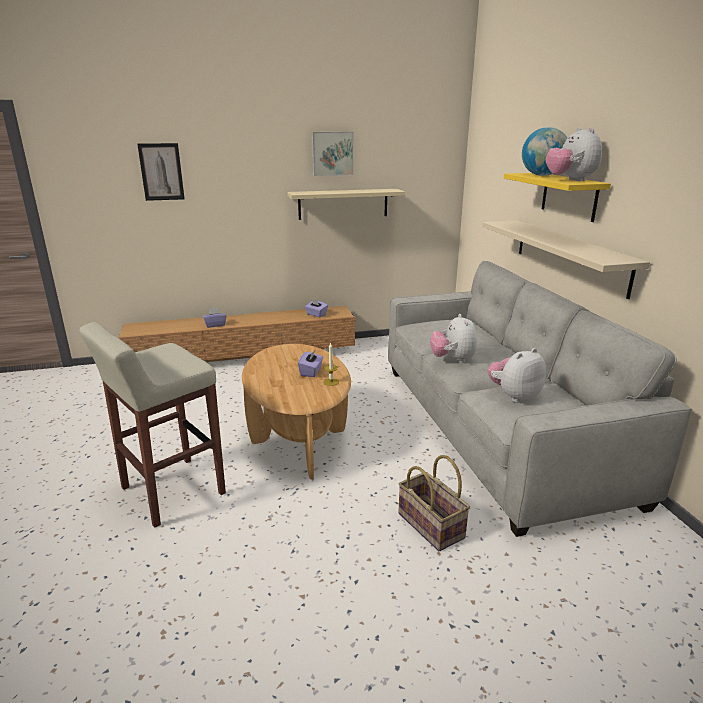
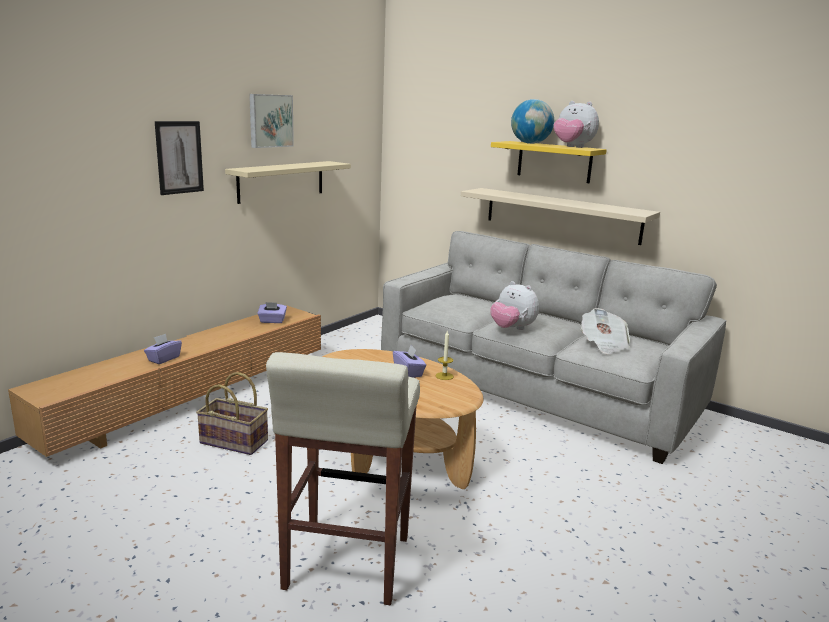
camera: 40 degrees left, 5 degrees down
(161, 172) = (68, 145): picture -> picture (179, 157)
(432, 525) = (605, 481): basket -> basket (235, 441)
(514, 396) = (603, 344): plush toy -> newspaper

